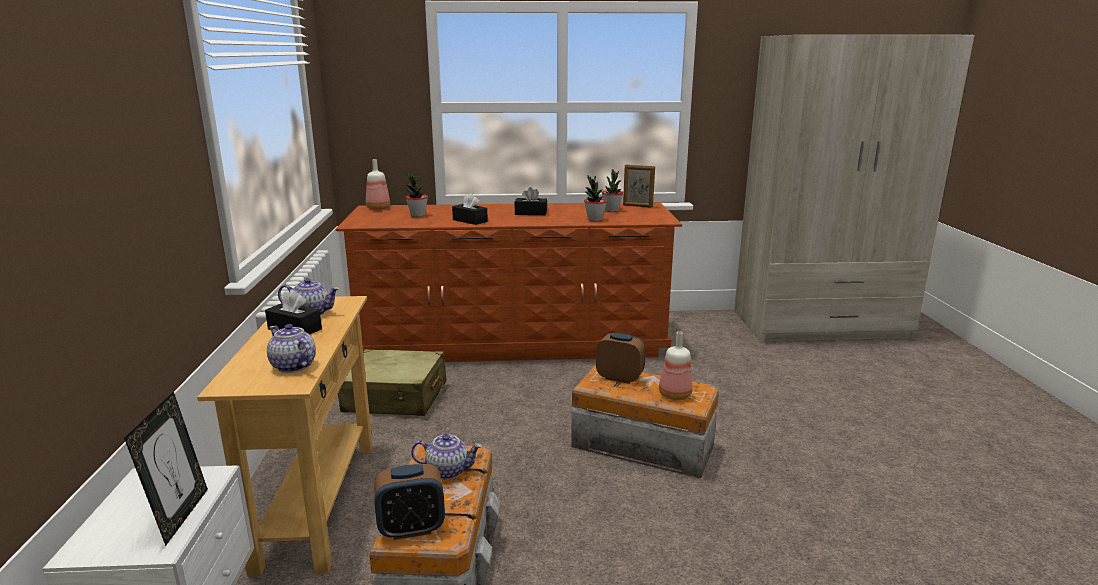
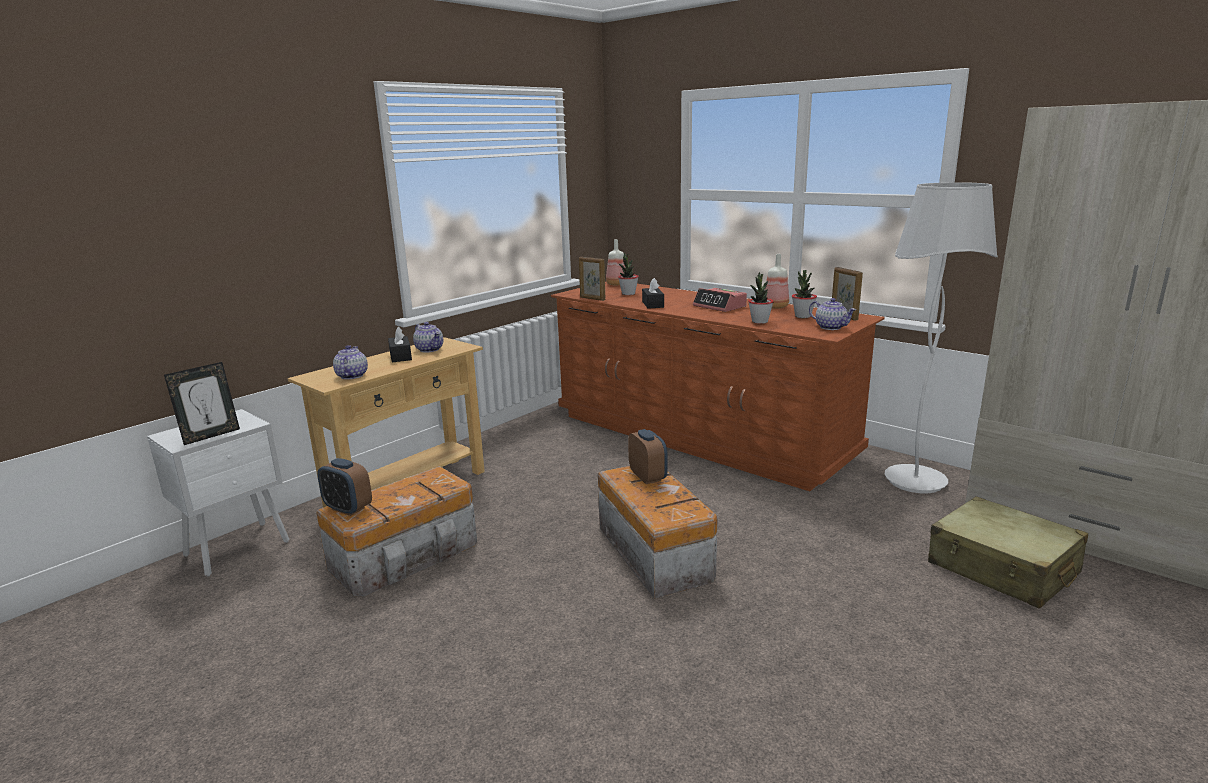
camera: 45 degrees right, 0 degrees up
(395, 225) = (592, 299): none -> picture frame
(395, 397) = (548, 446): beige suitcase -> beige suitcase (1002, 568)
(448, 470) = (422, 487): teapot -> teapot (831, 327)
(531, 213) = (720, 306): black tissue box -> alarm clock
(675, 395) = (662, 507): bottle -> bottle (775, 307)
(701, 327) = (915, 481): none -> white floor lamp

